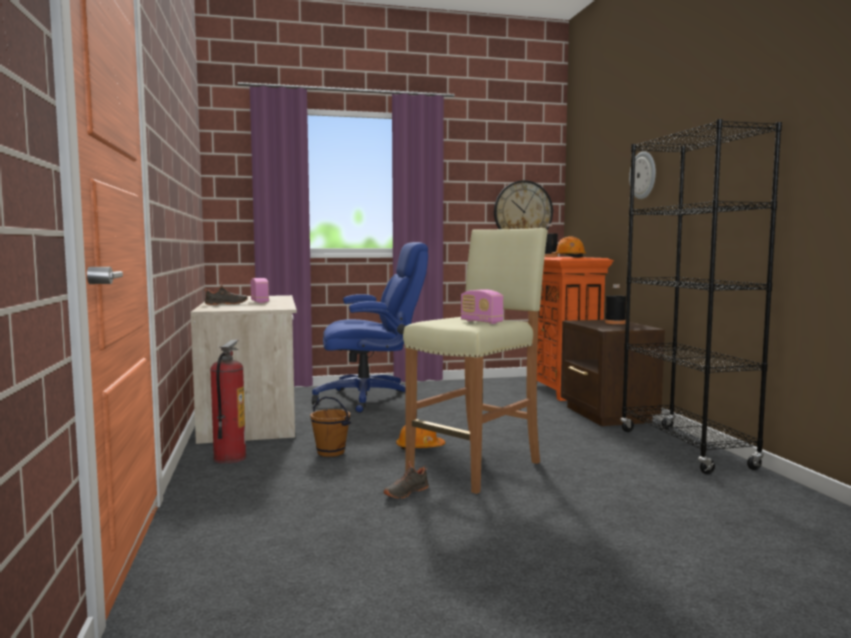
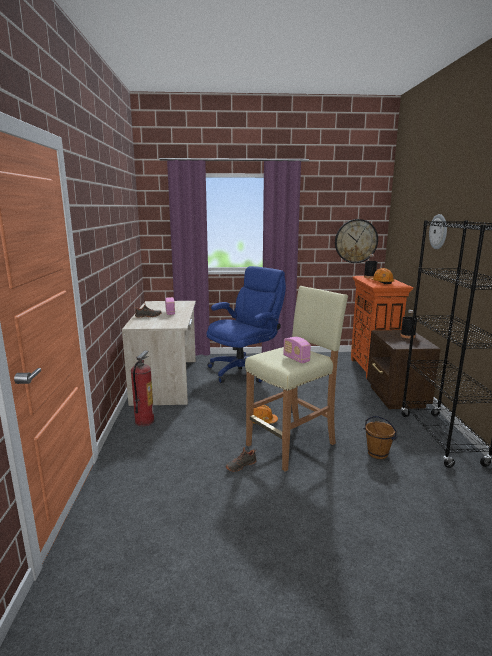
camera: 10 degrees right, 10 degrees up
(331, 452) = (205, 421): brown bucket -> brown bucket (378, 453)
(373, 400) = (244, 370): blue office chair -> blue office chair turned 45 degrees counterclockwise

